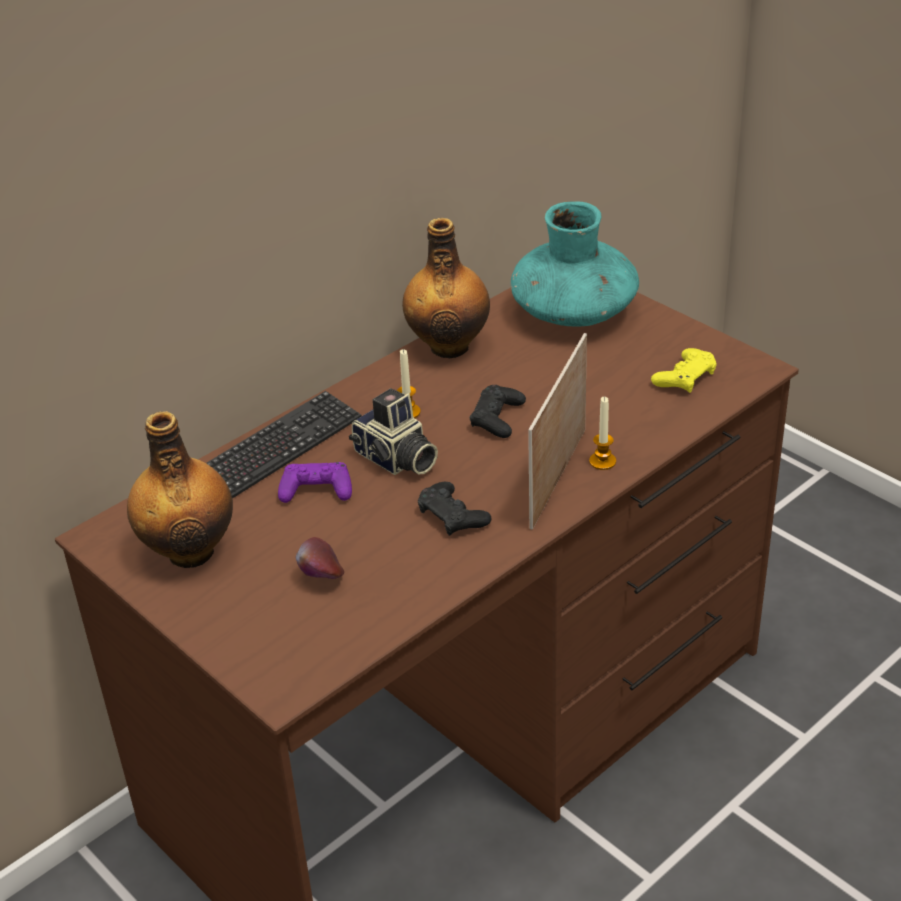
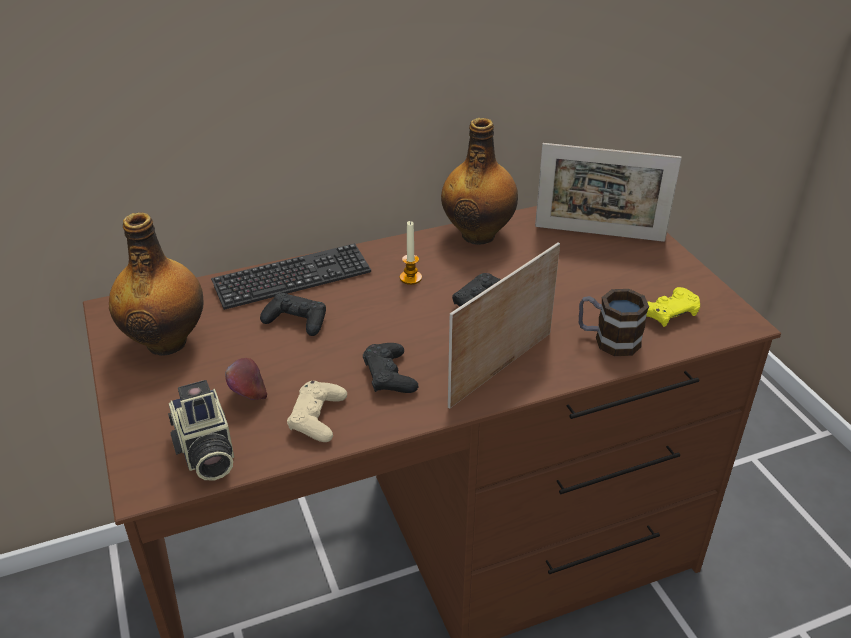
camera: 20 degrees right, 0 degrees up
(316, 490) = (296, 320): purple game controller -> black game controller
(395, 460) = (374, 314): camera -> camera (205, 452)
(408, 576) = (317, 417): none -> beige game controller
(574, 313) = (599, 233): turquoise vase -> picture frame
(602, 461) = (549, 366): candle -> none
(644, 420) = (608, 340): none -> mug

